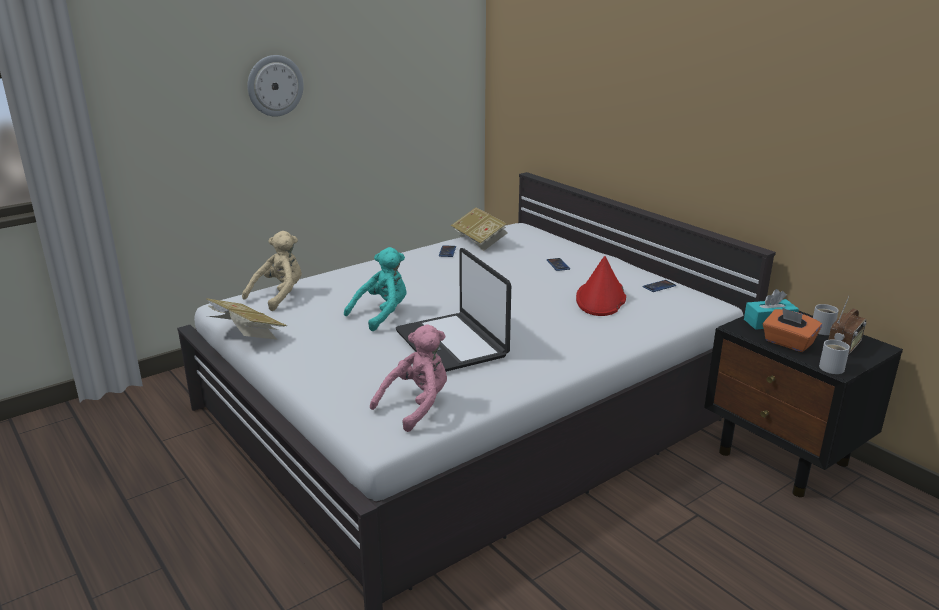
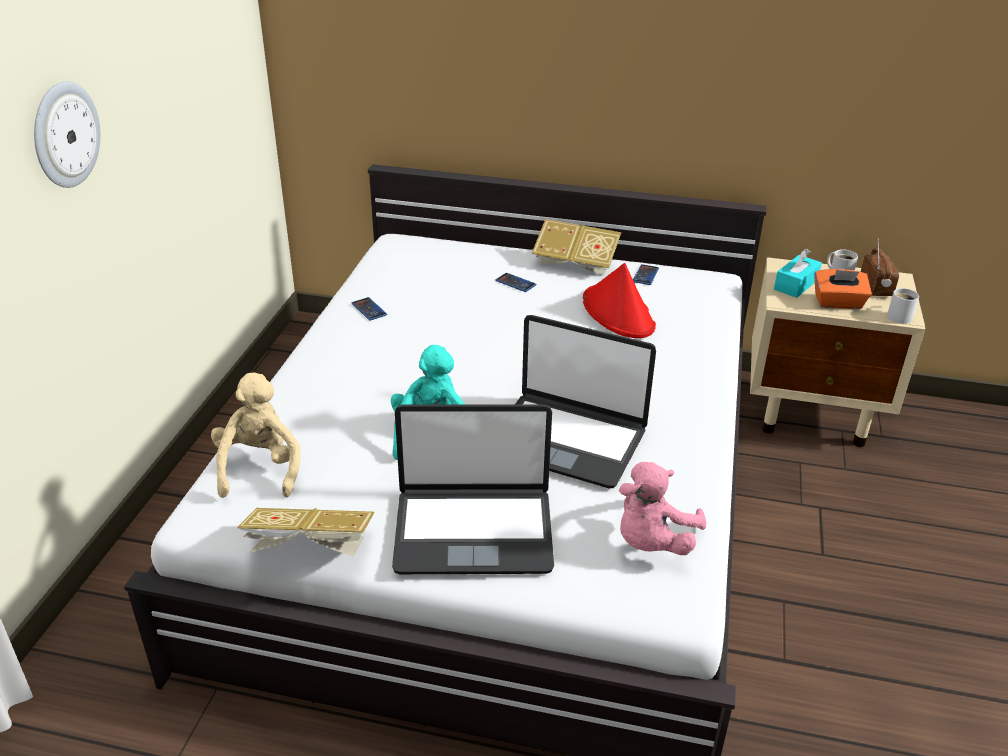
camera: 40 degrees left, 10 degrees up
(330, 359) = (473, 531): none -> laptop
(417, 406) = (652, 542): pink plush toy -> pink plush toy turned 150 degrees counterclockwise
(479, 241) = (384, 279): book -> book (575, 263)
(784, 458) = (813, 412): black nightstand -> beige nightstand

